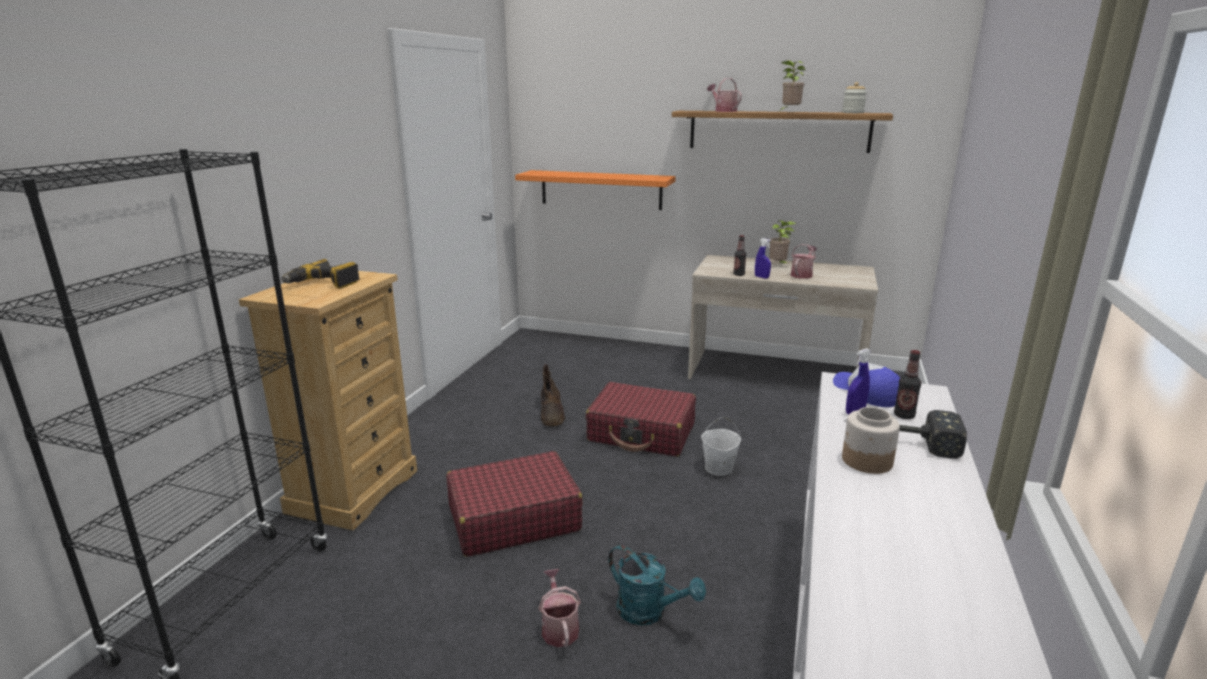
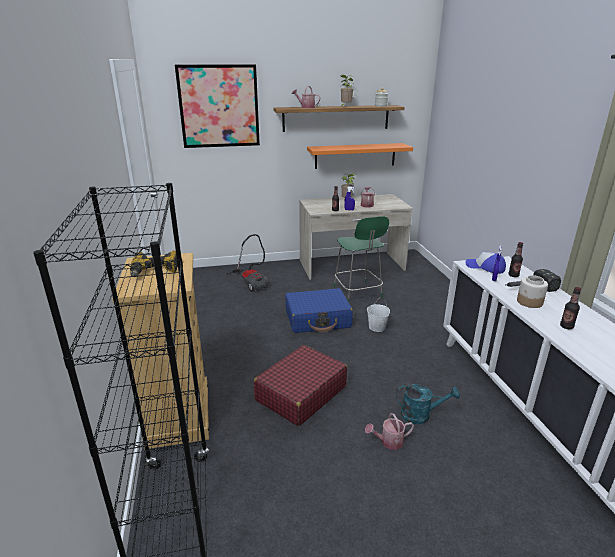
camera: 30 degrees left, 5 degrees up
(552, 414) = (254, 323): brown boot -> none
(559, 627) = (388, 442): watering can -> watering can turned 60 degrees counterclockwise
(601, 189) = (222, 164): orange shelf -> orange shelf (355, 155)
(602, 107) = (219, 106): none -> picture
(603, 364) = (251, 282): none -> vacuum cleaner
(642, 433) = (318, 319): red suitcase -> blue suitcase
(742, 413) = (358, 293): none -> green stool
(879, 517) = (566, 326): none -> bottle

